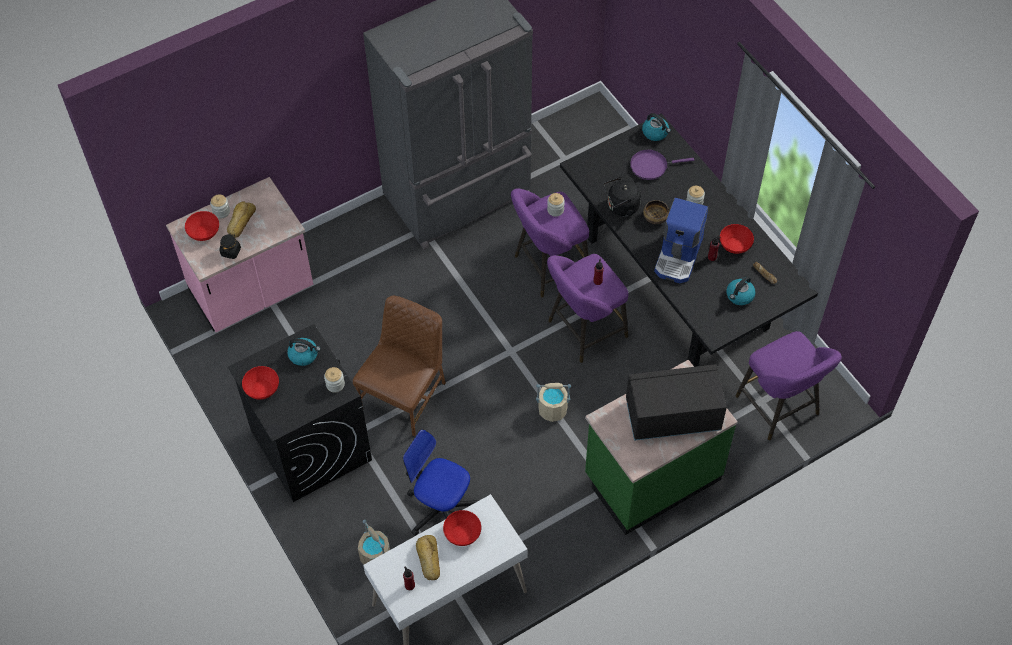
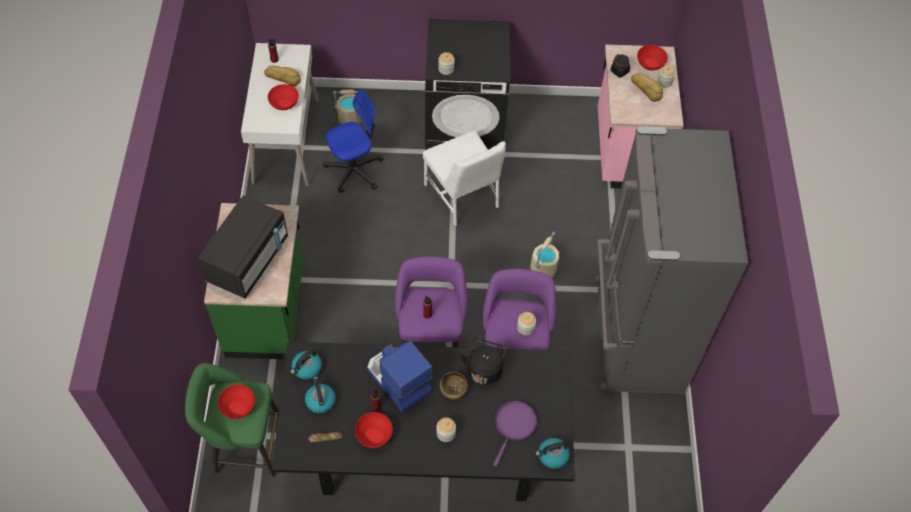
camera: 120 degrees right, 0 degrees up
(262, 388) = (475, 31): red bowl -> red bowl (238, 407)
(304, 355) = (485, 64): kettle -> kettle (307, 368)
(405, 396) = (462, 196): brown chair -> white chair
(552, 409) = (377, 281): beige bucket -> beige bucket (543, 268)
(779, 409) = (244, 445): purple stool -> green stool

